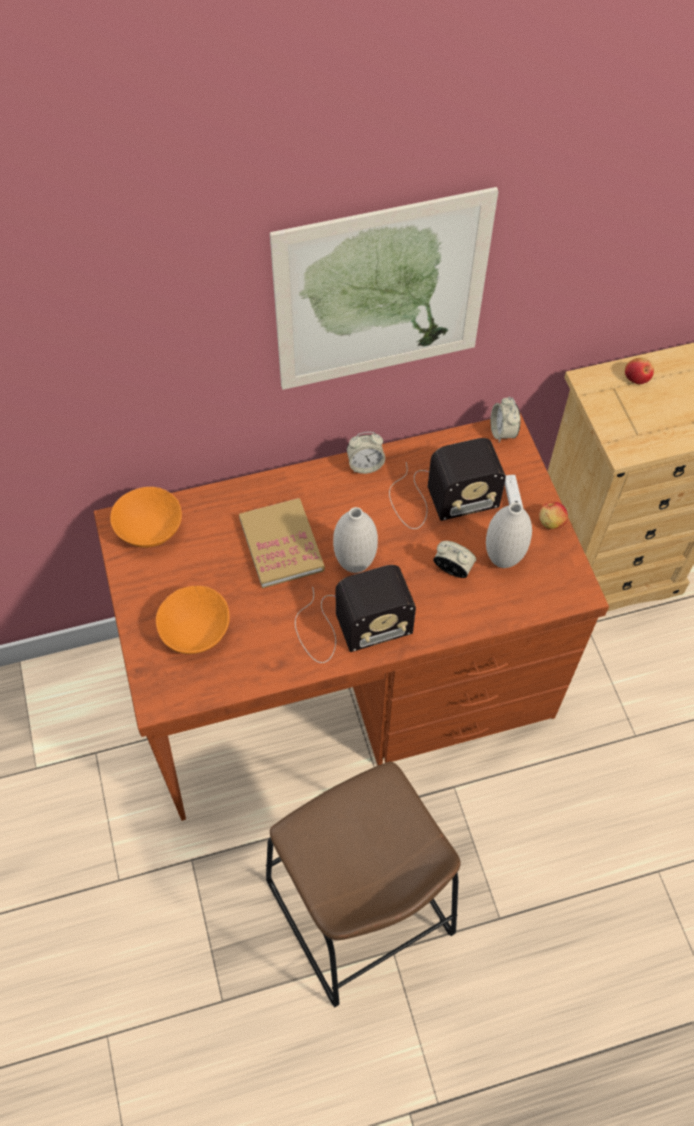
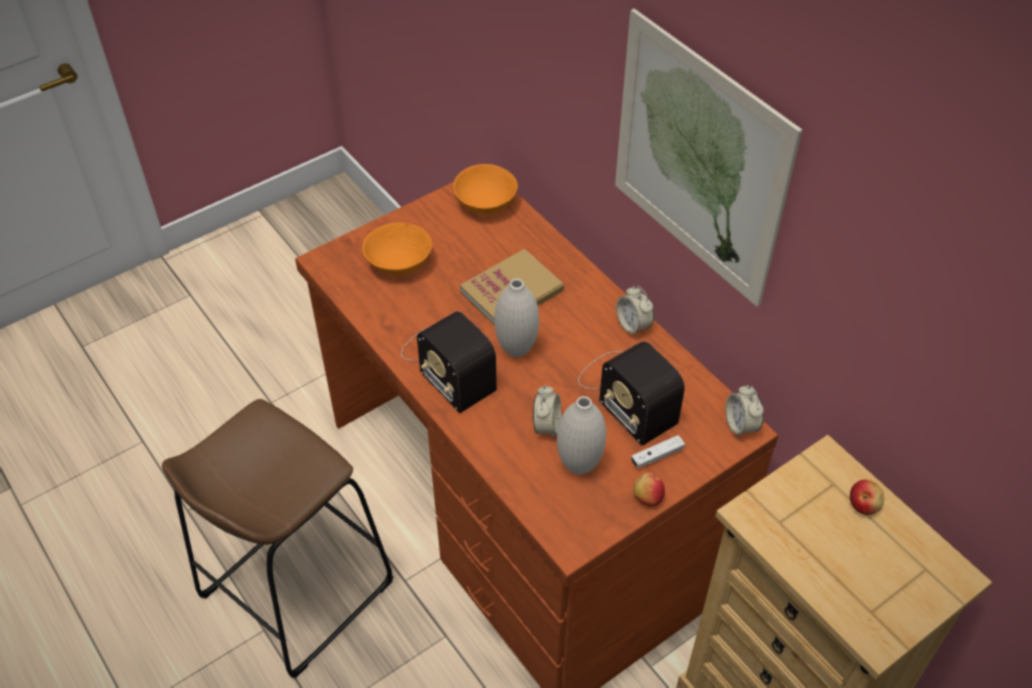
camera: 70 degrees right, 10 degrees down
(502, 432) = (741, 425): alarm clock -> alarm clock turned 75 degrees counterclockwise

